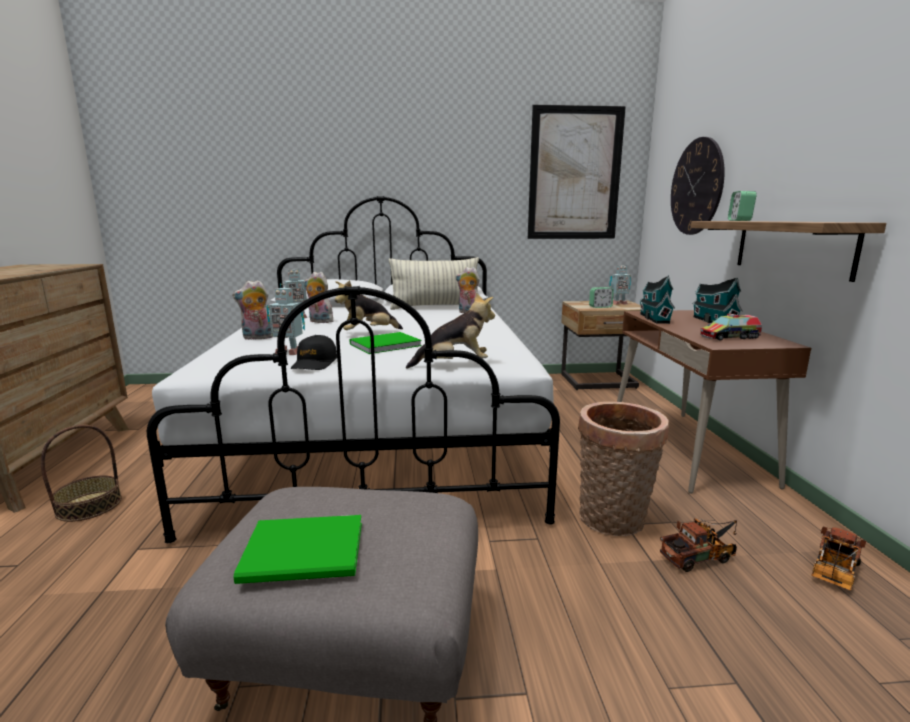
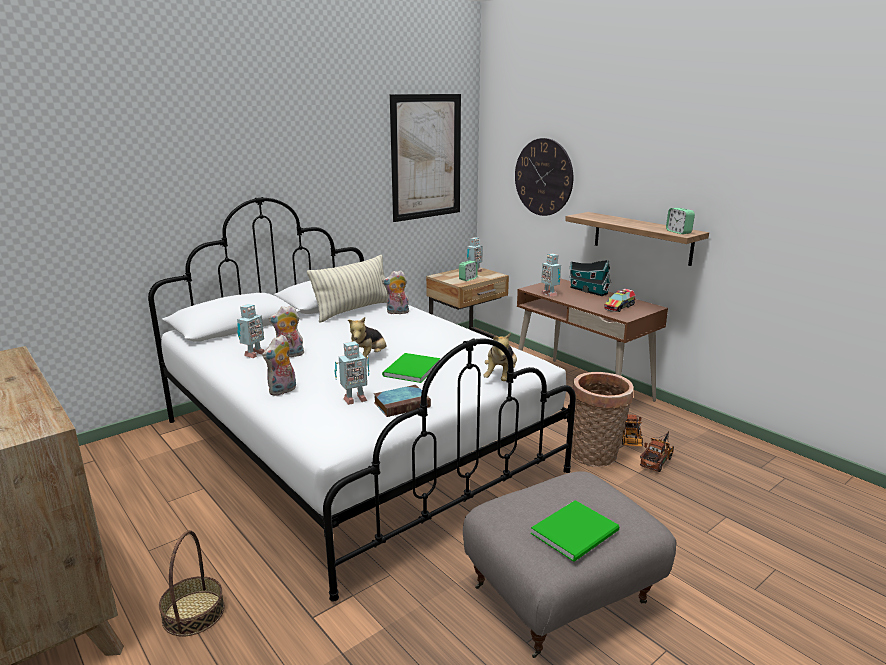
camera: 35 degrees left, 5 degrees up
(314, 363) = (402, 404): black cap -> book
(454, 365) = (501, 376): plush toy -> plush toy turned 150 degrees clockwise
(653, 318) = (549, 294): toy house -> toy robot
(739, 220) = (602, 217): alarm clock -> alarm clock (678, 232)
(833, 573) = (715, 445): toy truck -> toy truck (630, 440)

